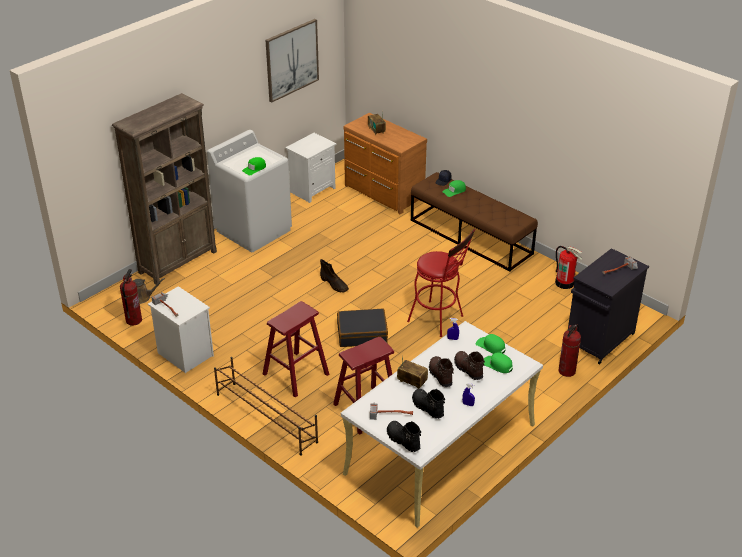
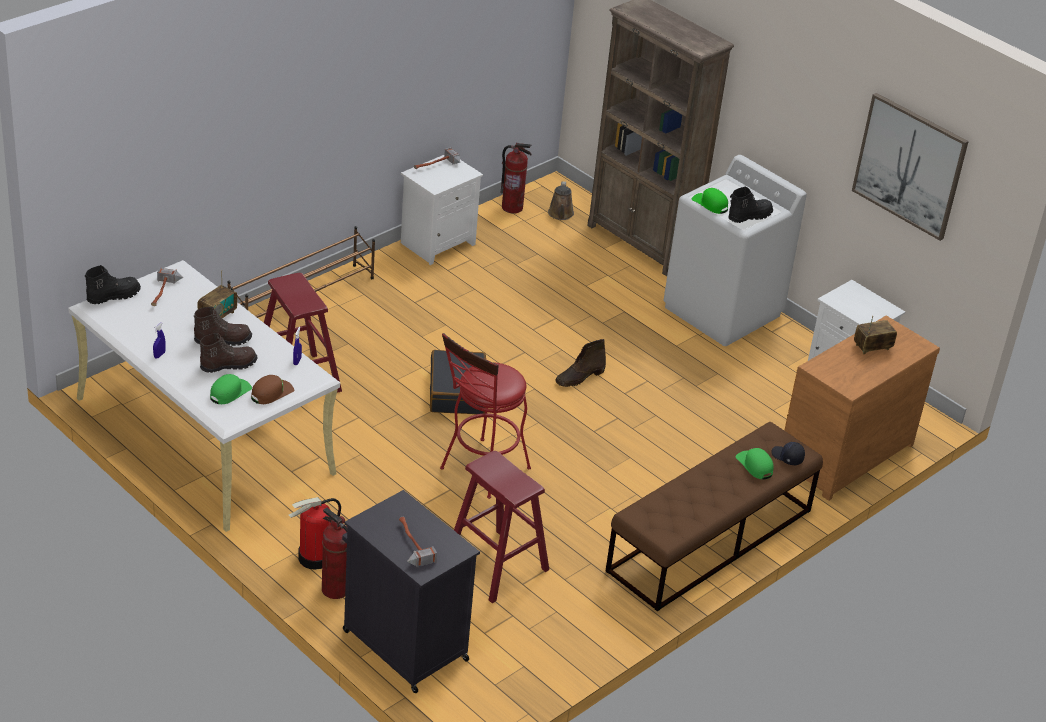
camera: 90 degrees right, 0 degrees up
(295, 374) = (381, 327): red stool -> red stool (496, 566)
(427, 408) = (164, 321): black boot -> black boot (749, 216)
(491, 346) = (271, 393): green cap -> brown cap
(565, 283) = (568, 635): fire extinguisher -> fire extinguisher (315, 558)

